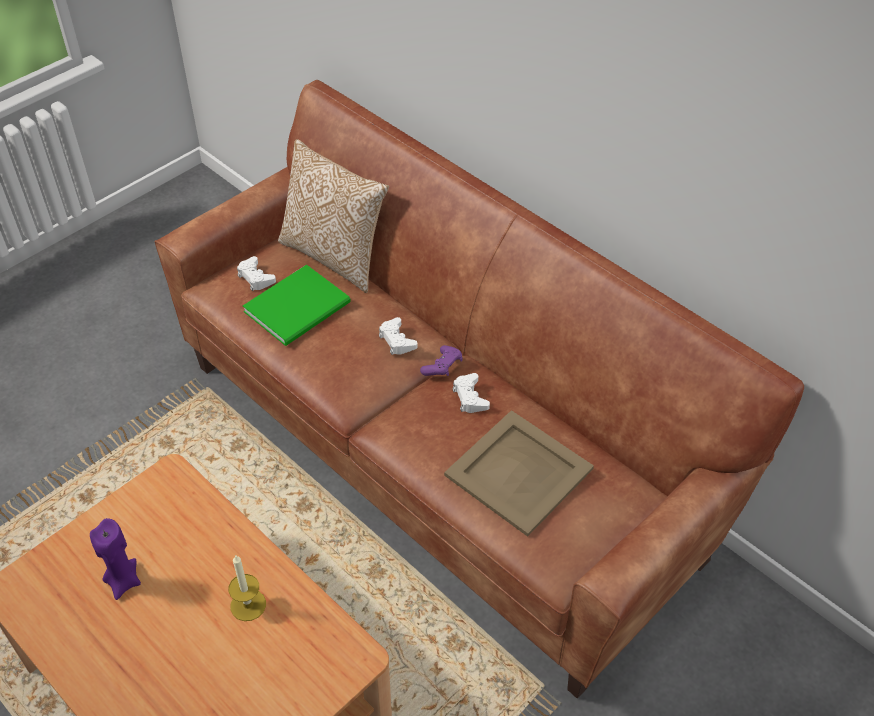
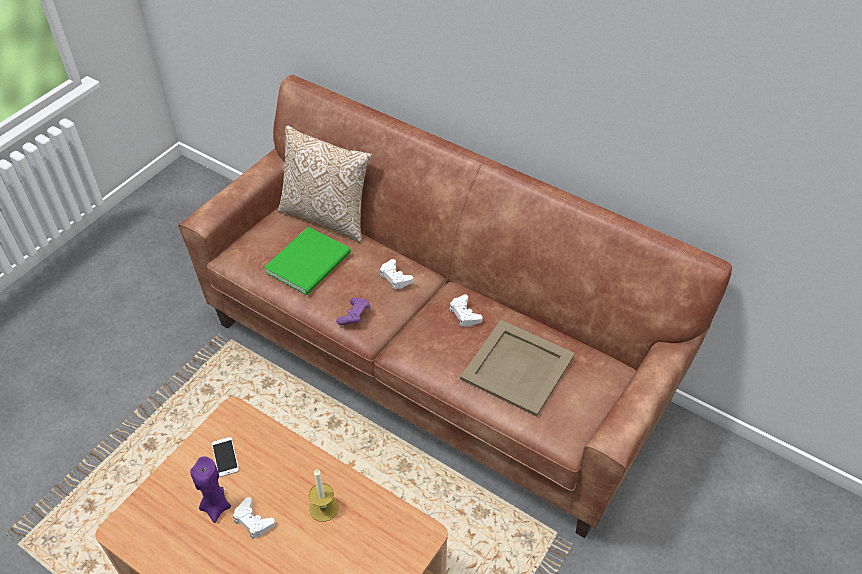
camera: 10 degrees left, 0 degrees up
(149, 524) = (225, 457): none -> phone
(255, 277) = (267, 243): white game controller -> white game controller (253, 521)
(442, 367) = (436, 294): purple game controller -> purple game controller (354, 316)

